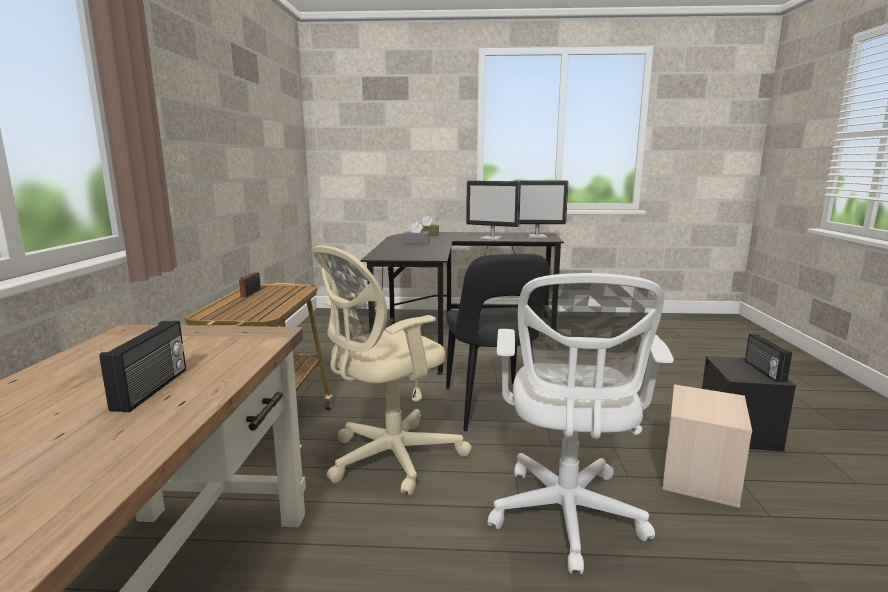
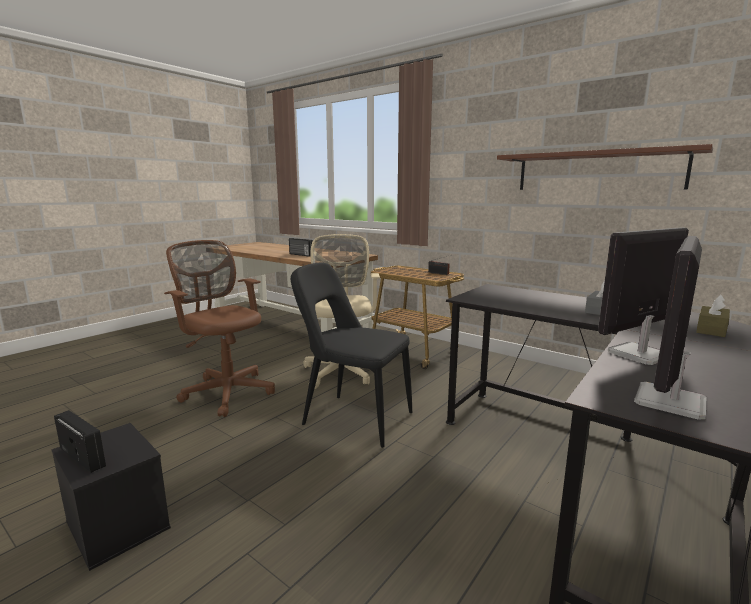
camera: 125 degrees right, 0 degrees up
(254, 143) = (597, 171): none -> brown shelf
(566, 518) = (227, 391): white office chair -> brown office chair
(701, 477) = (156, 448): beige storage box -> none

